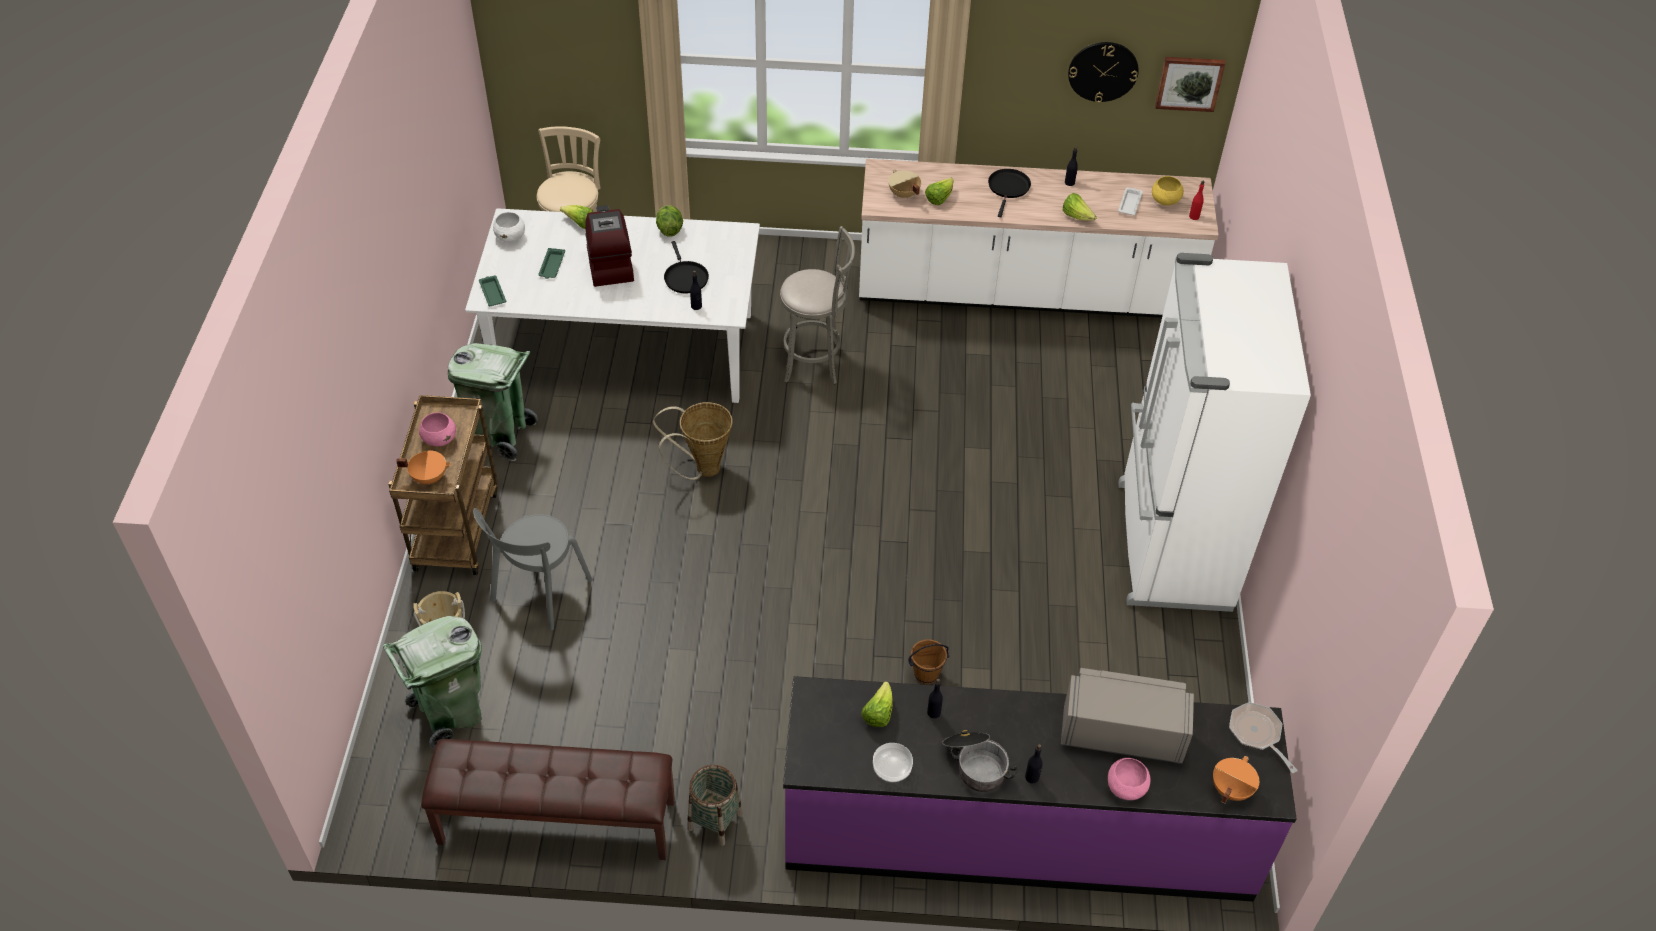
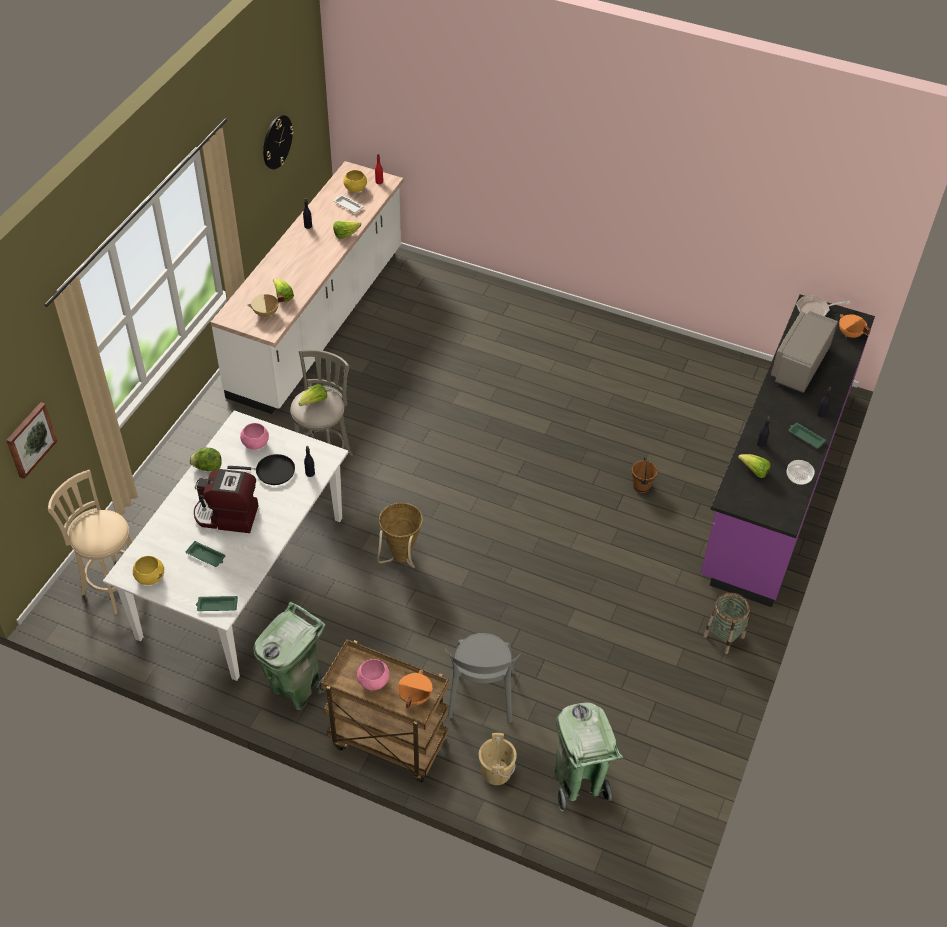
camera: 70 degrees left, 0 degrees up
(511, 237) = (150, 577): white bowl -> yellow bowl
(538, 593) = (481, 697): grey chair -> grey chair turned 45 degrees clockwise
(556, 822) = (699, 732): brown bench -> none
(580, 224) = (163, 525): lettuce -> lettuce (314, 402)
(975, 764) = (805, 437): cooking pot -> green tray
(1008, 188) = (294, 257): black frying pan -> none
(1125, 787) = (838, 376): pink bowl -> pink bowl (255, 444)
(1170, 546) = (583, 333): white fridge -> none
(1189, 82) = (310, 111): picture -> picture (30, 439)

